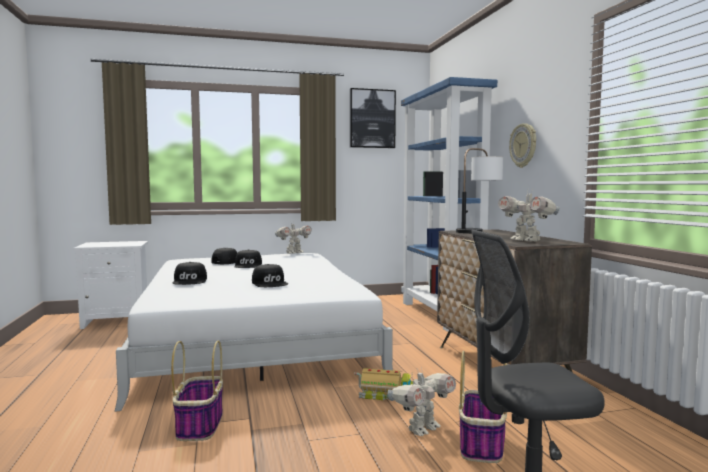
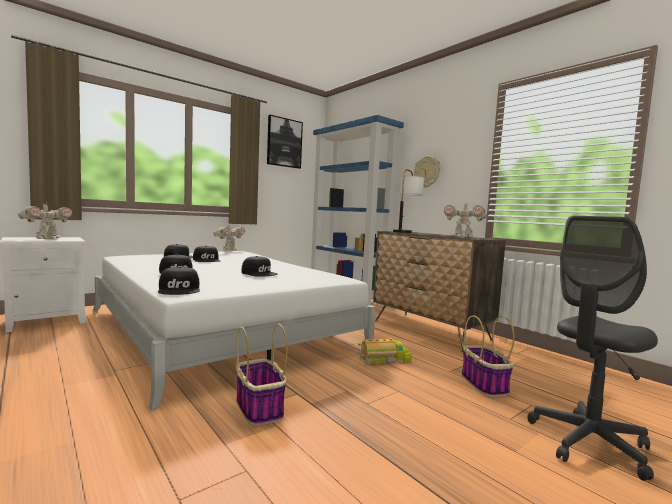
camera: 25 degrees left, 0 degrees up
(160, 299) = (180, 289): none -> black cap
(422, 429) = (435, 380): toy robot -> toy robot (47, 238)

